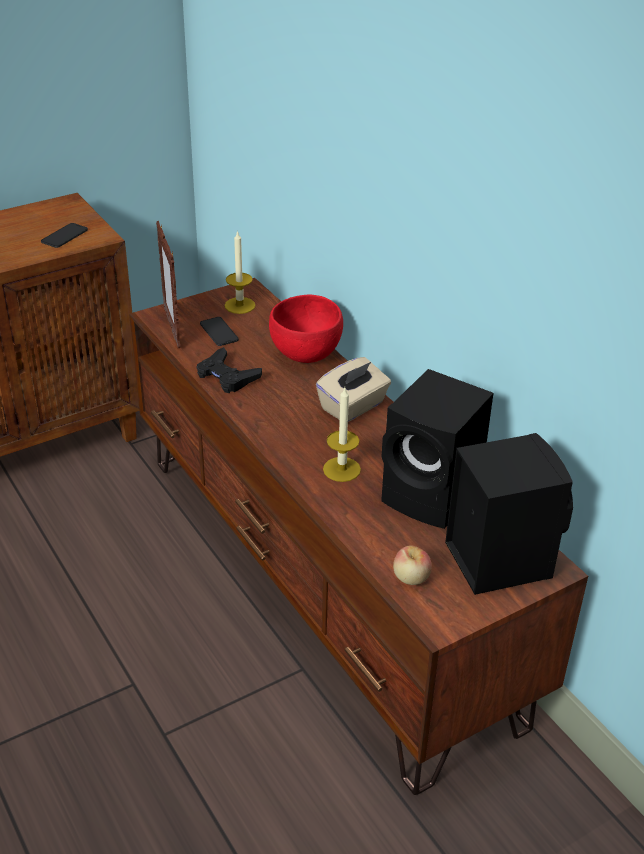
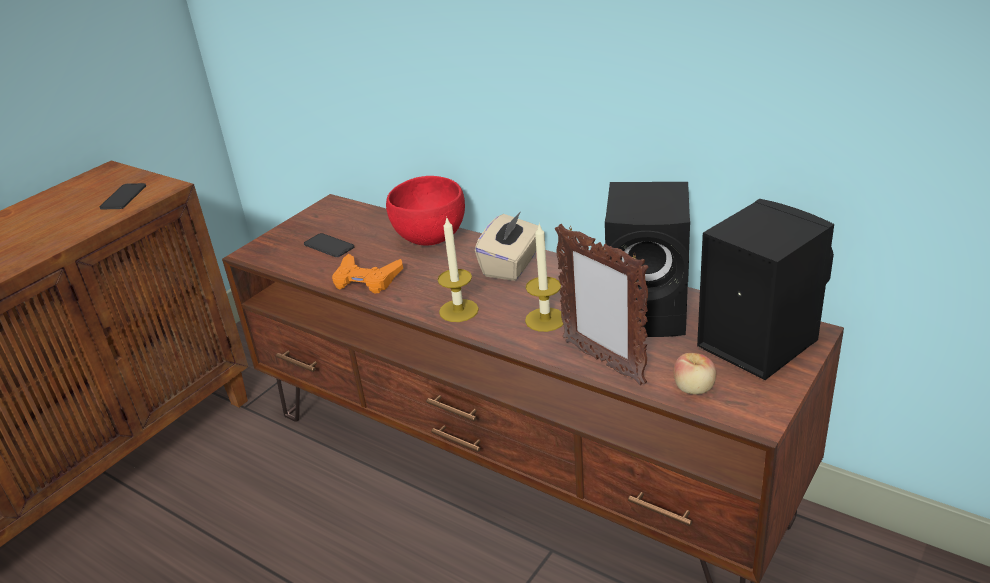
camera: 20 degrees left, 5 degrees down
(172, 328) = (278, 257): picture frame -> picture frame (602, 362)
(227, 376) = (366, 279): black game controller -> orange game controller
(240, 305) = (333, 219): candle -> candle (458, 310)

